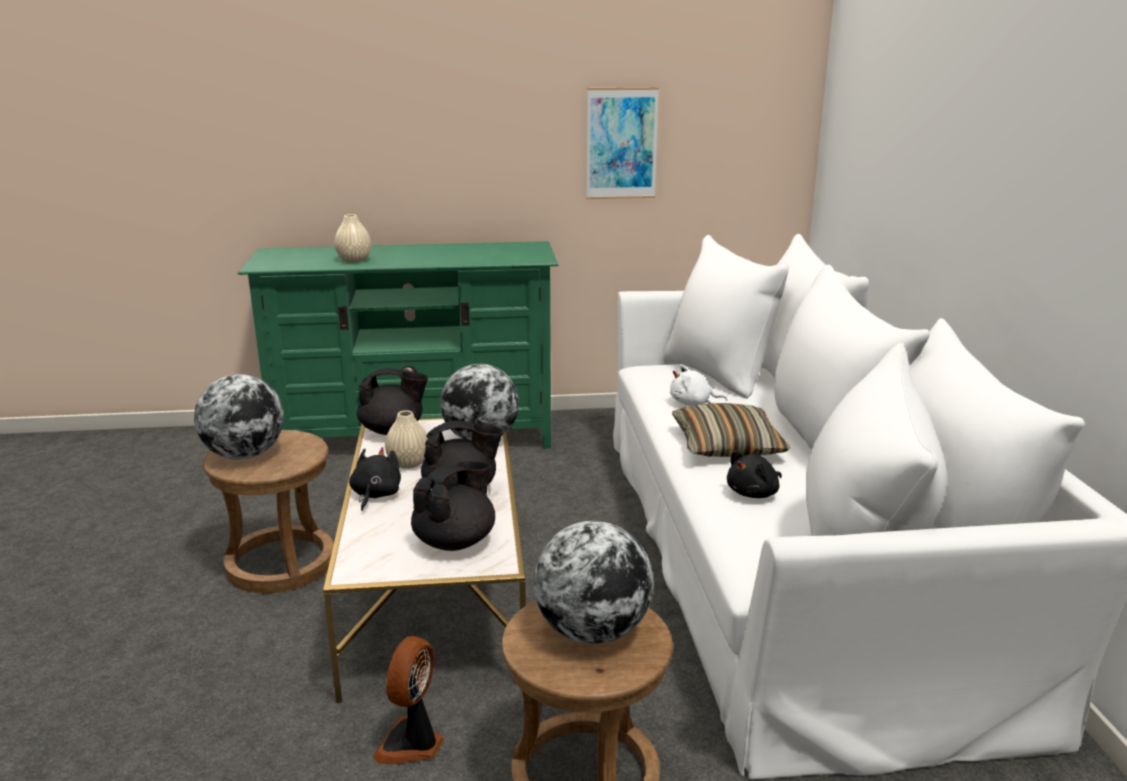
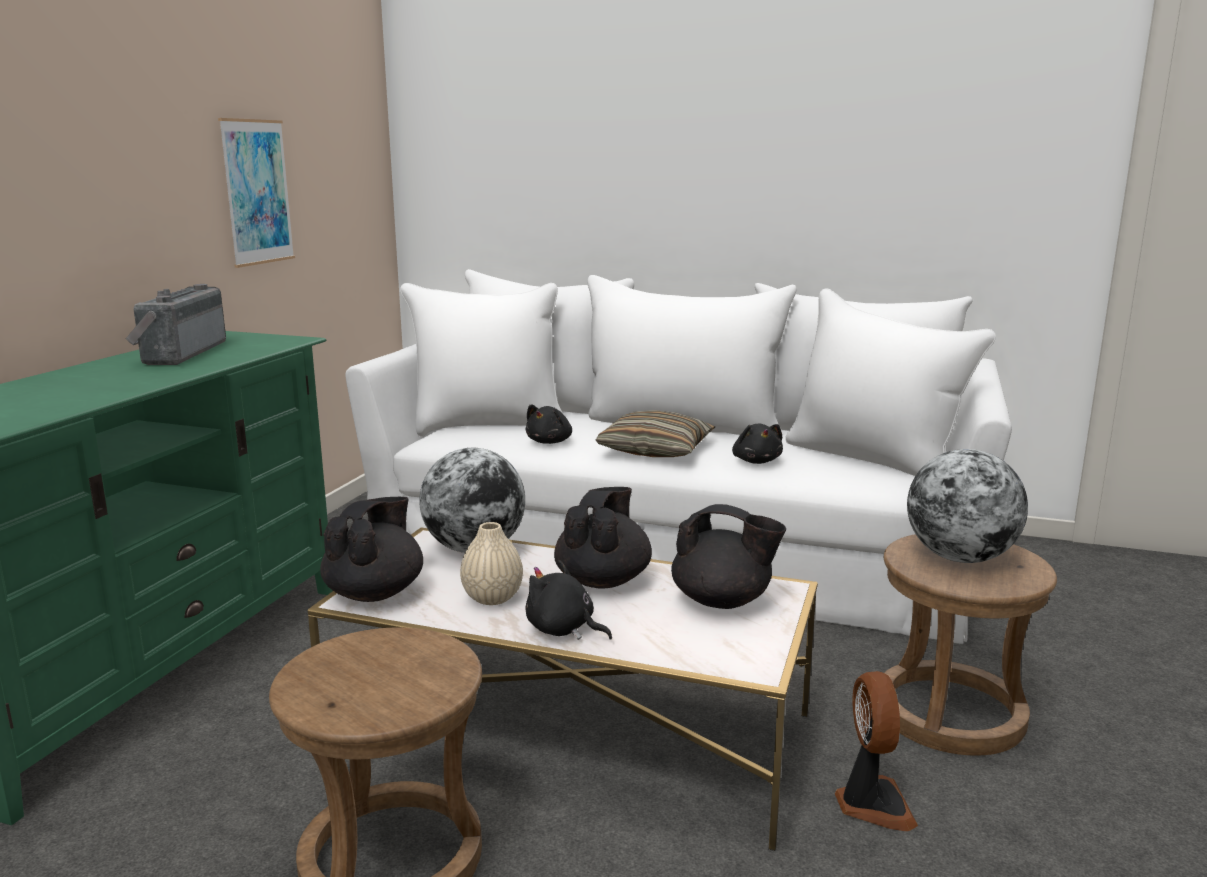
camera: 65 degrees left, 5 degrees down
(244, 455) = (362, 693): globe -> none
(354, 260) = (67, 396): beige vase -> none
(412, 743) = (871, 804): fan -> fan turned 135 degrees counterclockwise
(456, 541) = (722, 601): black teapot -> black teapot turned 135 degrees clockwise
(472, 250) = (179, 353): none -> radio
(693, 403) = (550, 442): white plush toy -> black plush toy

